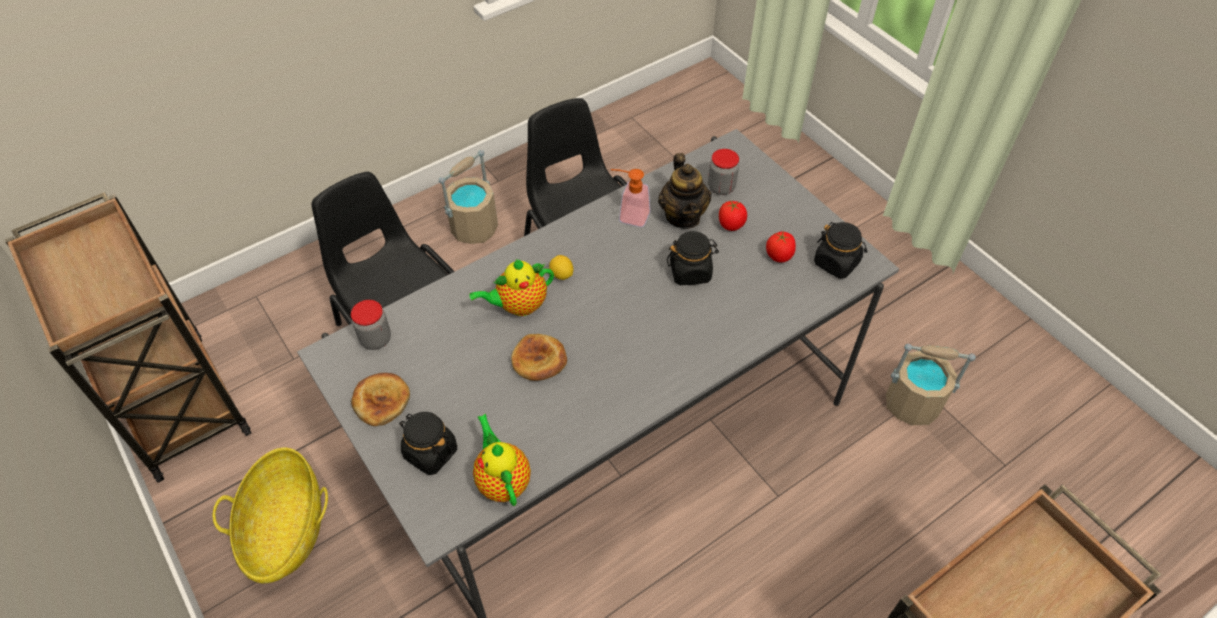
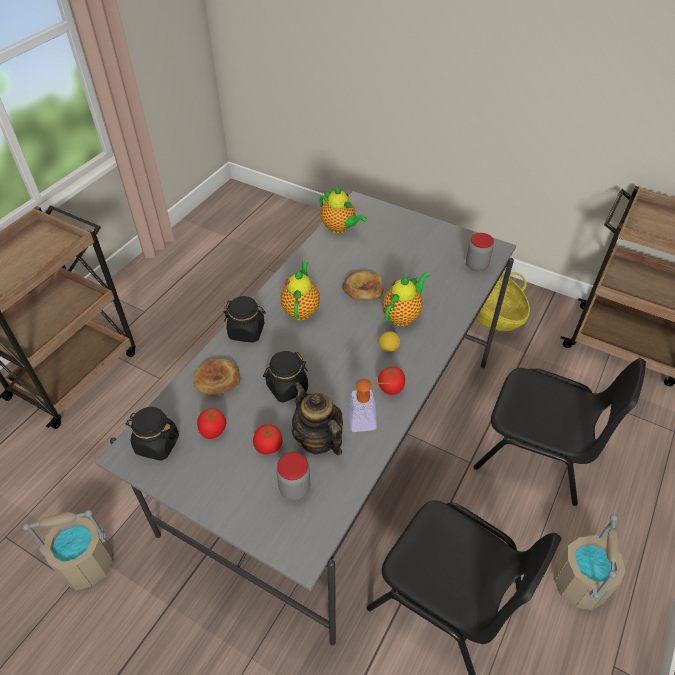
camera: 155 degrees right, 5 degrees down
(381, 400) = (440, 239): bread -> bread (217, 379)
(430, 453) = (389, 227): black jar -> black jar (247, 331)
(588, 235) = (391, 388): none -> tomato
(630, 359) = (301, 309): none -> teapot

